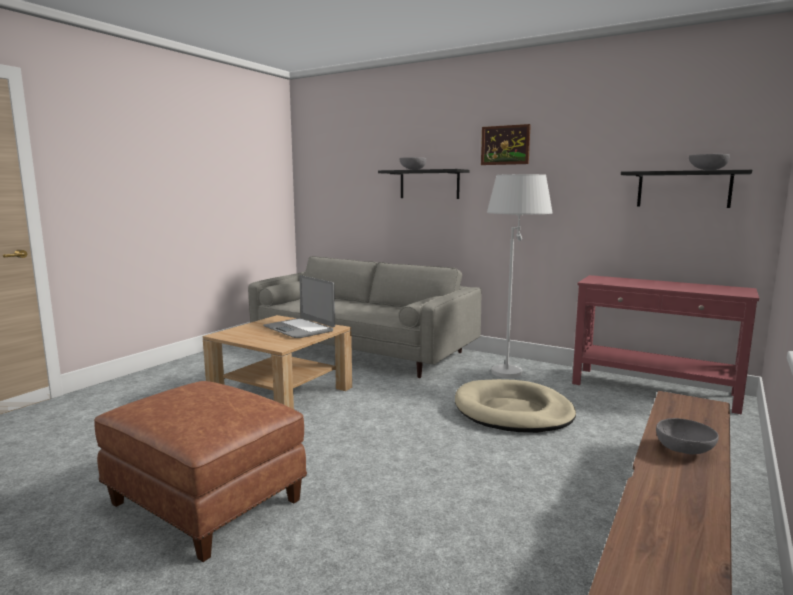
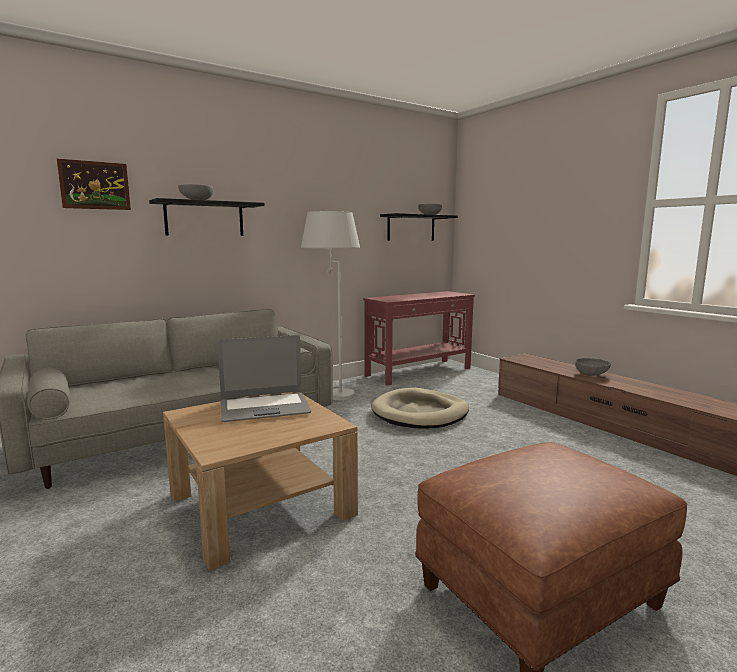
camera: 65 degrees left, 0 degrees up
(505, 145) = (287, 182): picture -> picture (95, 185)

